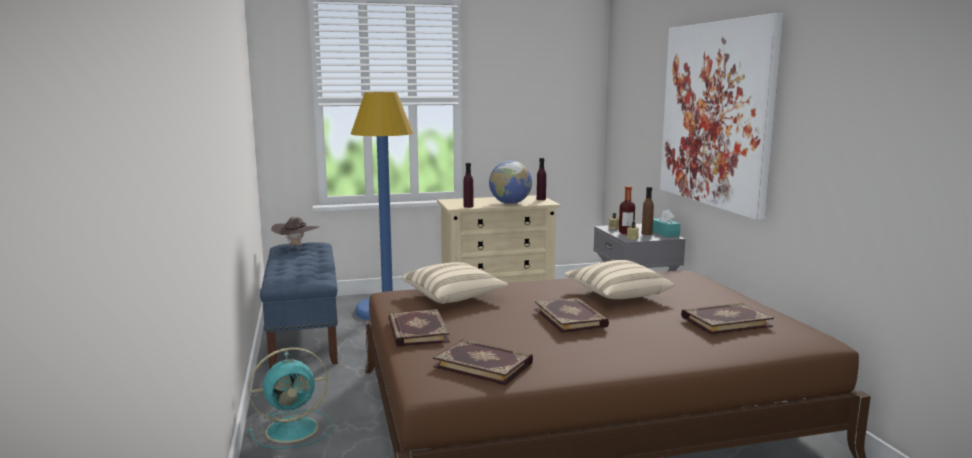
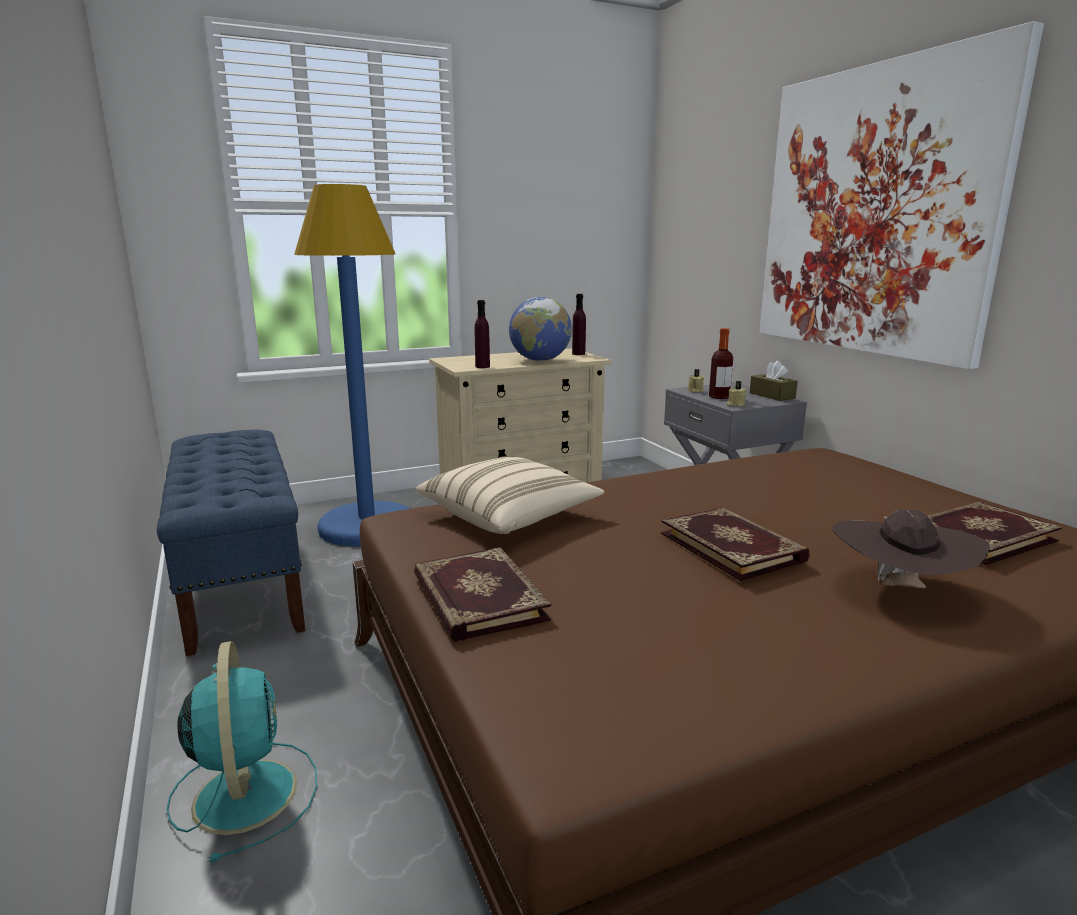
camera: 10 degrees left, 5 degrees up
(294, 429) = (245, 792): turquoise fan -> turquoise fan turned 75 degrees counterclockwise
(296, 246) = (217, 439): brown hat -> brown hat (899, 590)
(484, 364) = (648, 675): book -> none
(616, 295) = (764, 497): beige pillow -> none
(646, 233) = (748, 397): brown bottle -> none
(665, 233) = (772, 395): turquoise tissue box -> brown tissue box

